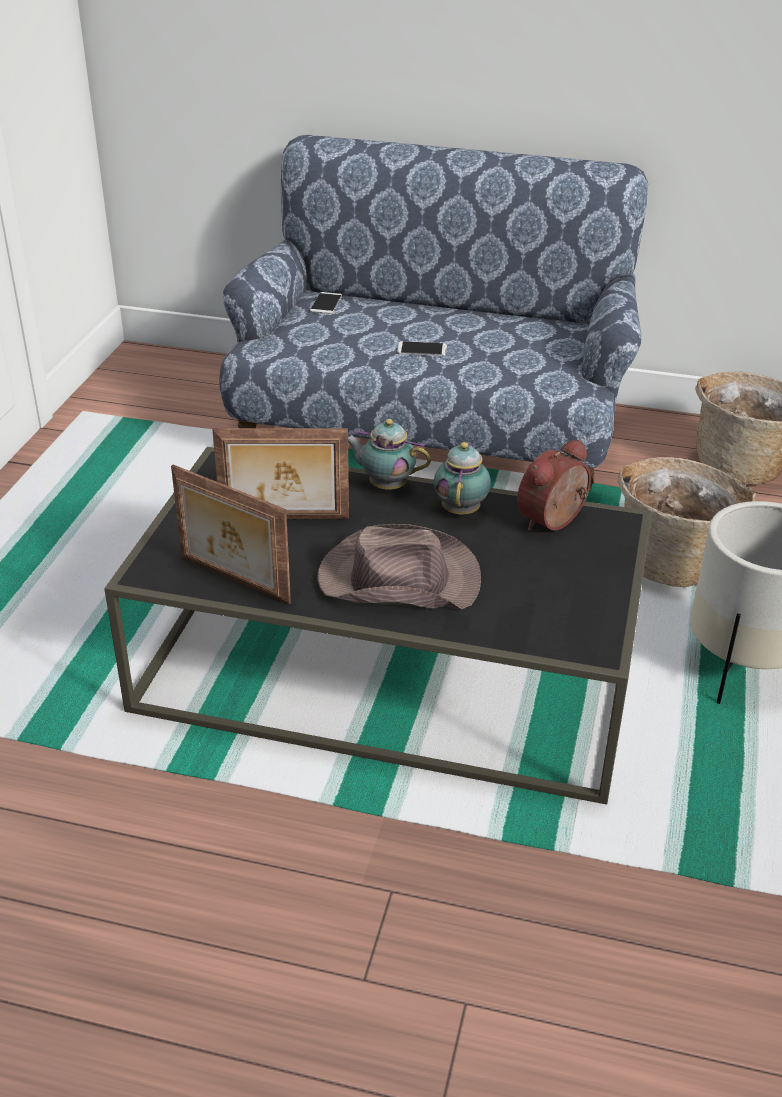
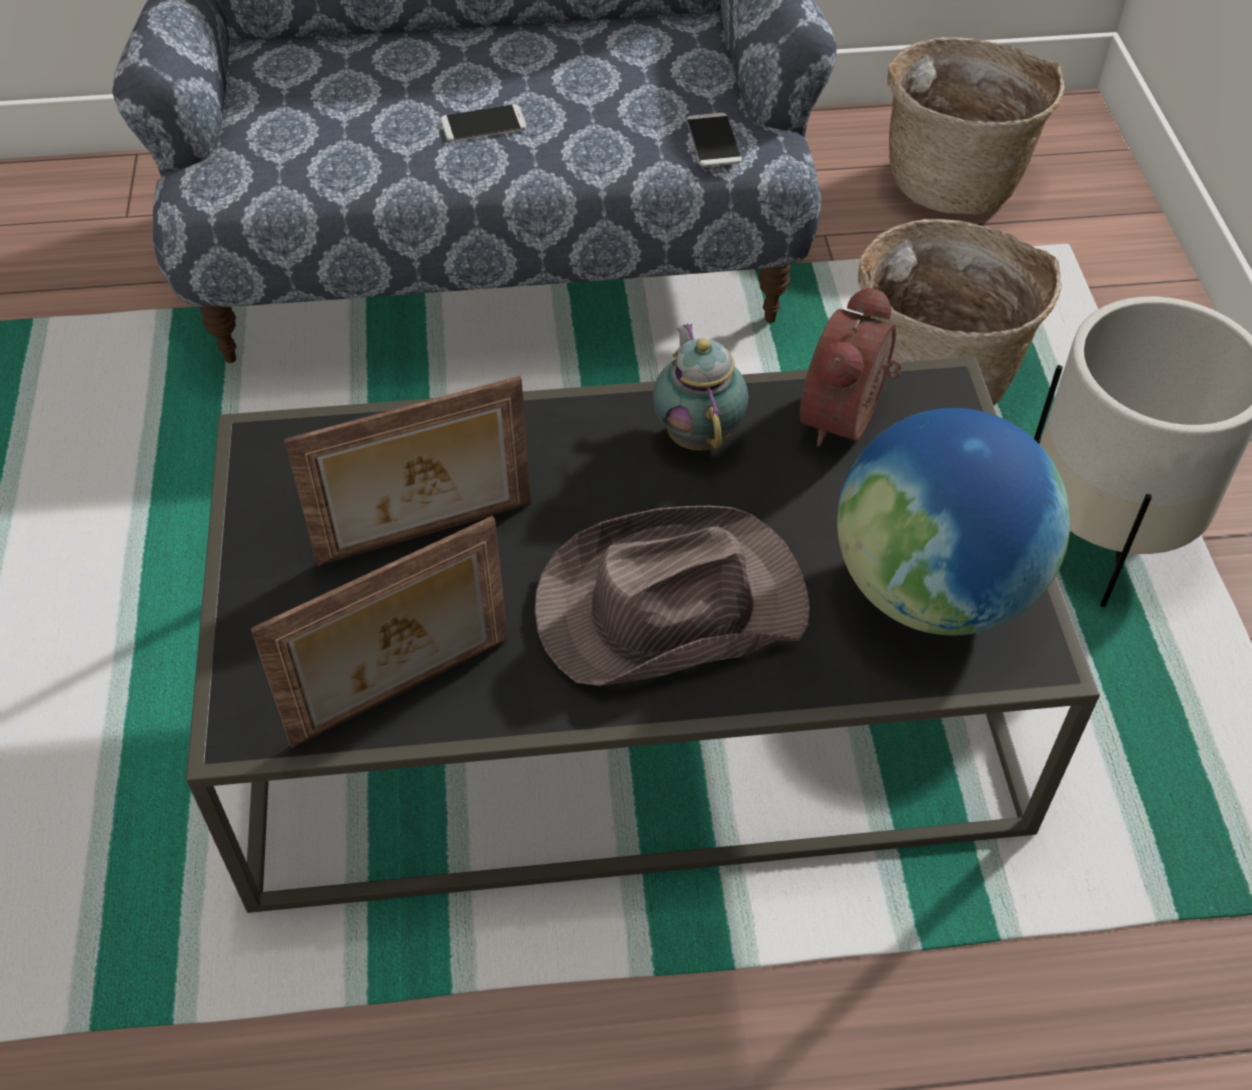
camera: 20 degrees left, 15 degrees up
(233, 580) = (403, 694): picture frame -> picture frame turned 45 degrees counterclockwise
(326, 304) = (281, 63): phone -> phone (713, 141)
(385, 485) = (557, 418): teapot -> none
(557, 608) = (934, 590): none -> globe

